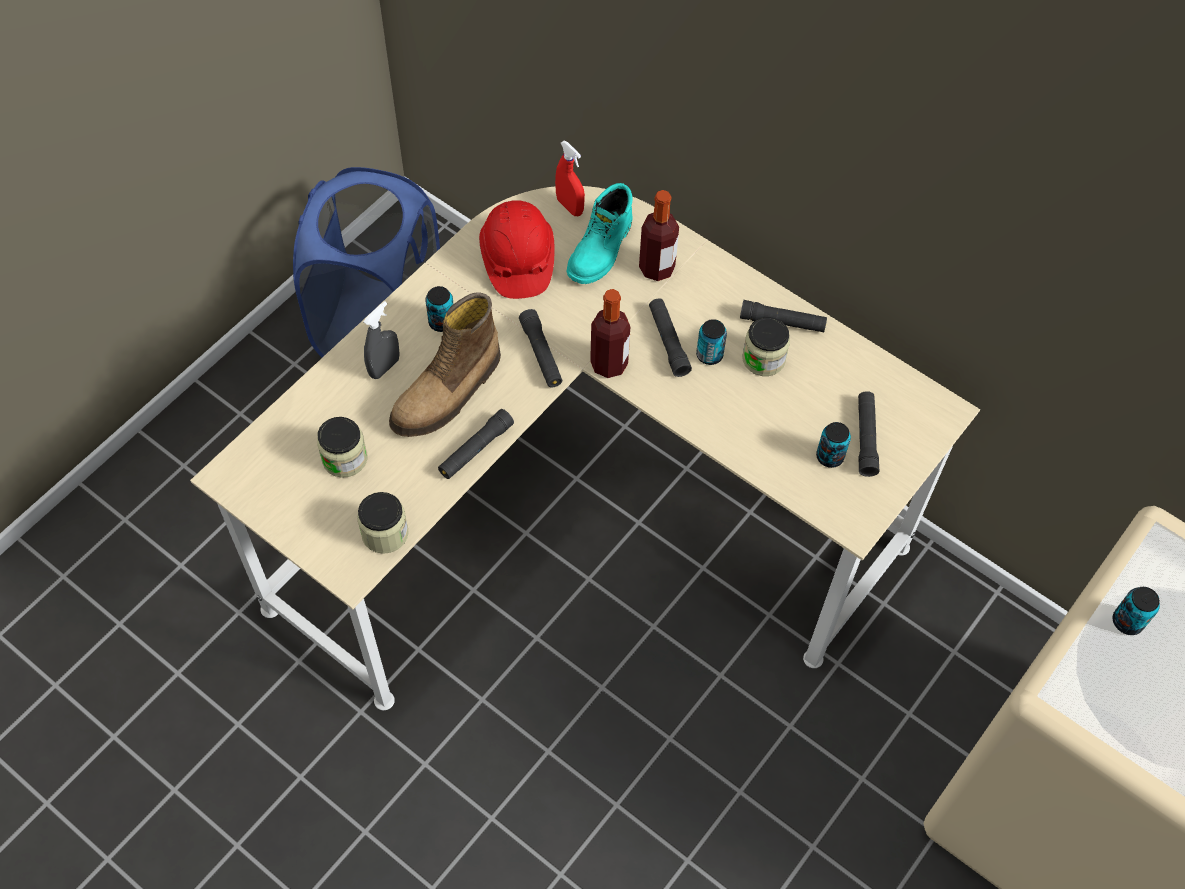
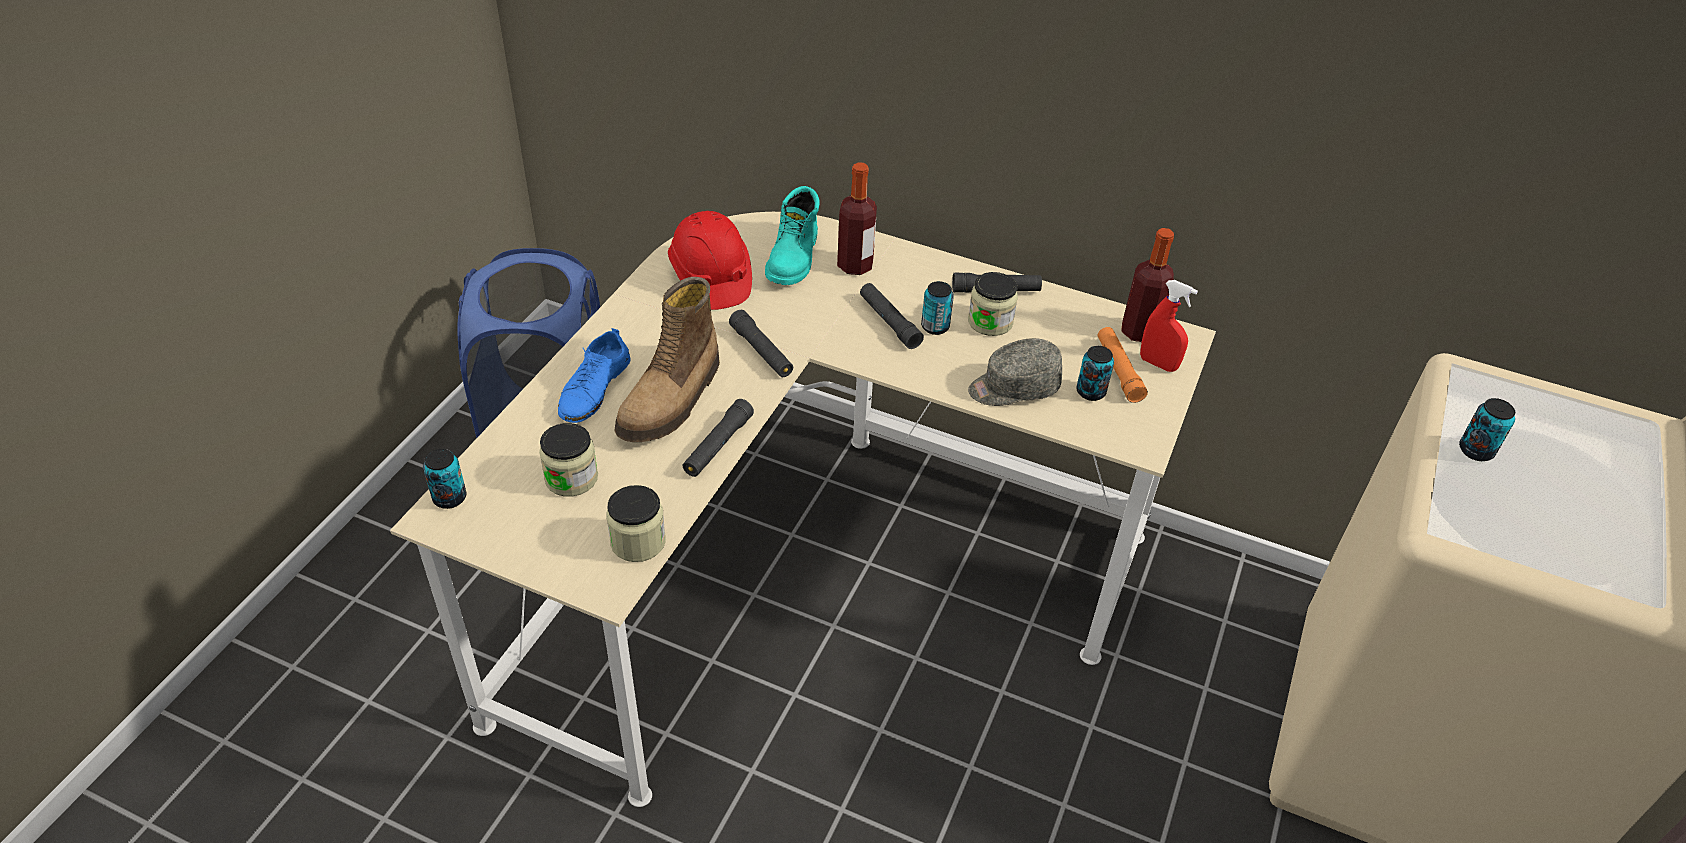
camera: 15 degrees left, 15 degrees down
(384, 367) = (594, 388): grey spray bottle -> blue shoe
(442, 322) = (646, 340): can -> can (449, 498)
(569, 206) = (750, 229): red spray bottle -> red spray bottle (1158, 364)
(609, 364) = (835, 349): bottle -> bottle (1139, 332)
(759, 438) = (1013, 388): none -> grey cap
(865, 437) = (1118, 370): black flashlight -> orange flashlight

